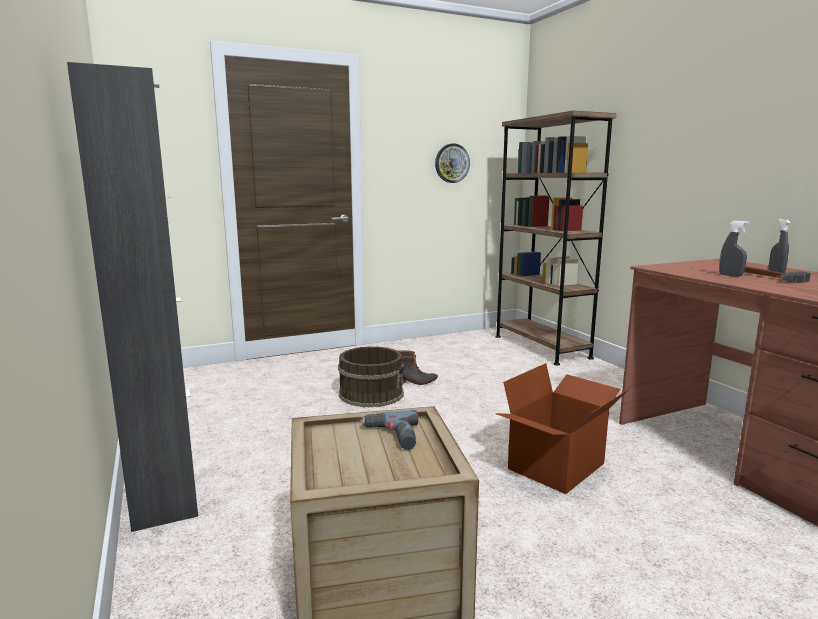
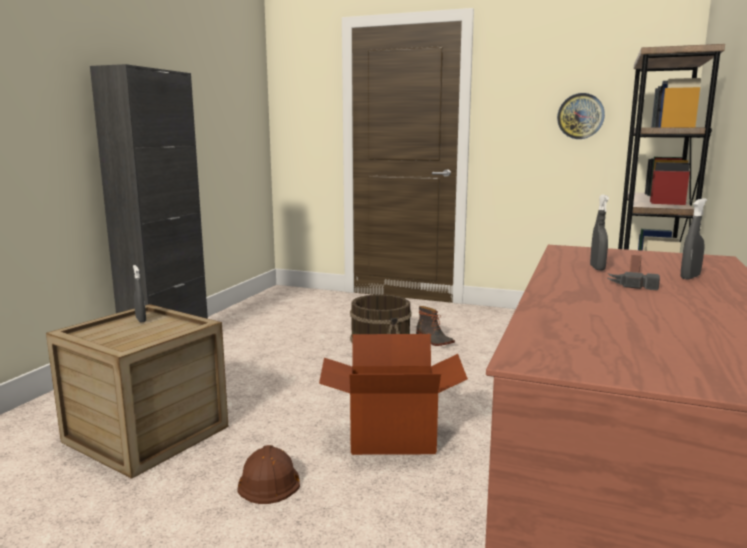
camera: 45 degrees right, 0 degrees up
(338, 438) = (141, 320): none -> grey spray bottle
(392, 436) = (160, 328): power drill -> none
(568, 550) = (268, 480): none -> brown hard hat

